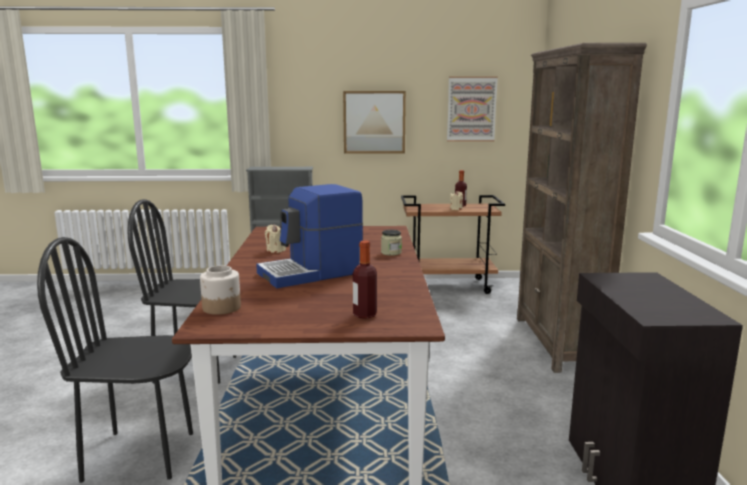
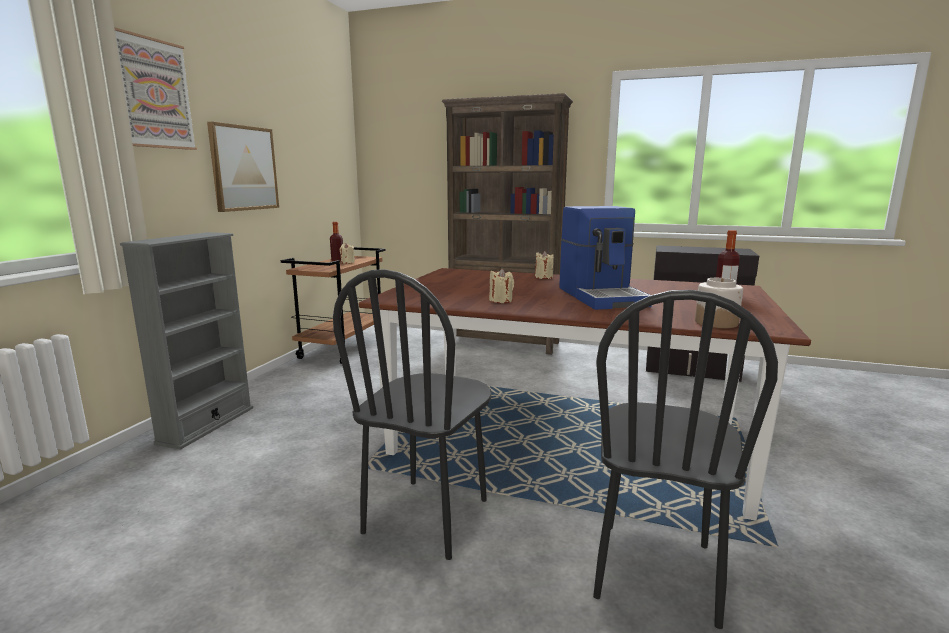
camera: 70 degrees left, 0 degrees up
(391, 253) = (543, 277): jar -> beige candle
(471, 109) = (318, 156): picture -> picture (154, 94)

